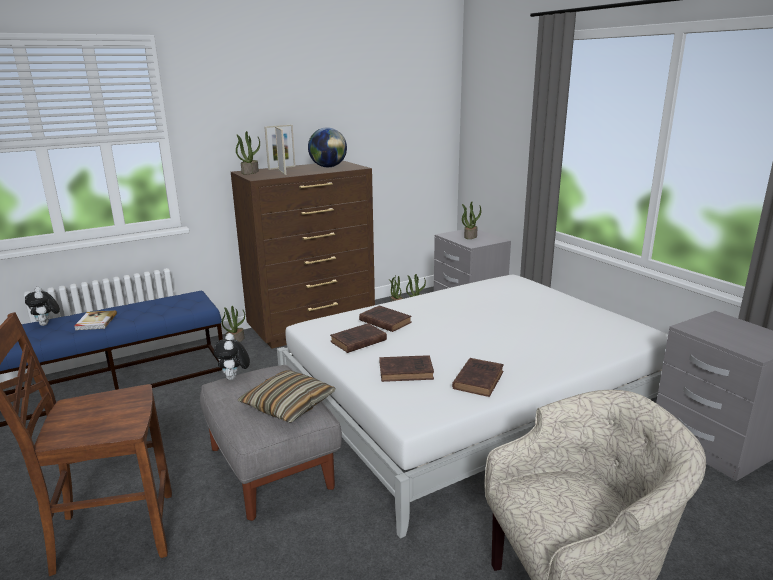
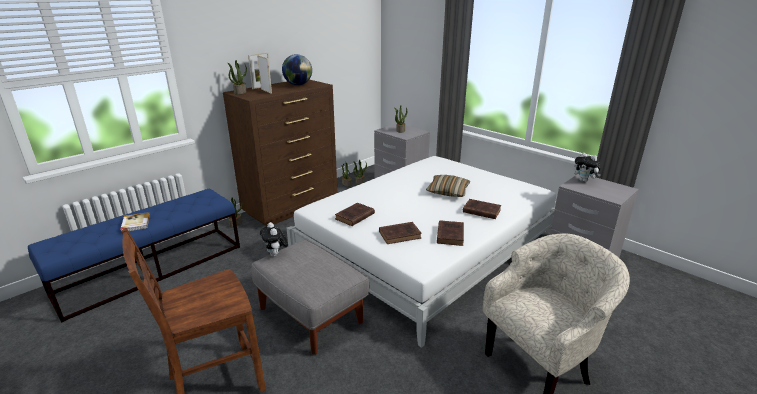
camera: 15 degrees left, 5 degrees up
(46, 324) = (91, 230): plush toy -> plush toy (584, 181)
(288, 405) = (329, 270): pillow -> pillow (448, 191)
(384, 321) = (365, 199): brown book -> brown book (480, 211)

